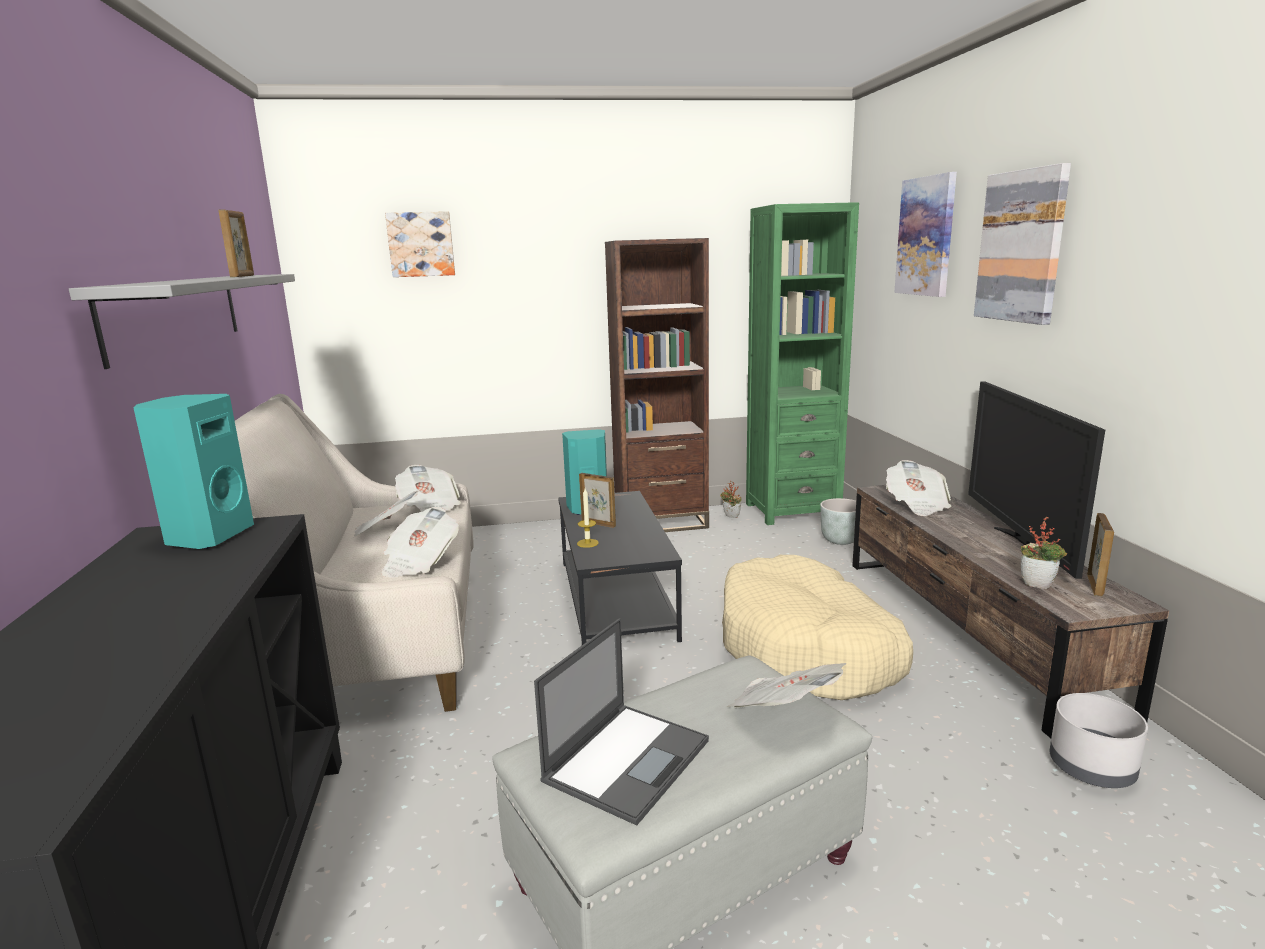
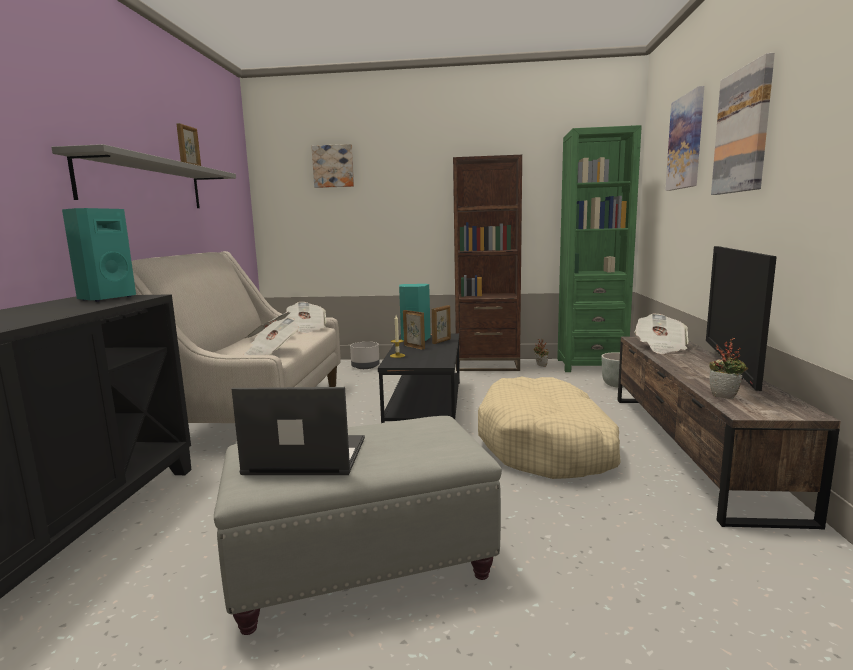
camera: 15 degrees right, 5 degrees down
(628, 759) = (304, 456): laptop -> laptop turned 135 degrees counterclockwise
(784, 712) = (440, 445): newspaper -> none
(1092, 768) = (749, 552): grey planter -> grey planter (366, 366)
(1095, 585) = (779, 400): picture frame -> picture frame (442, 341)

